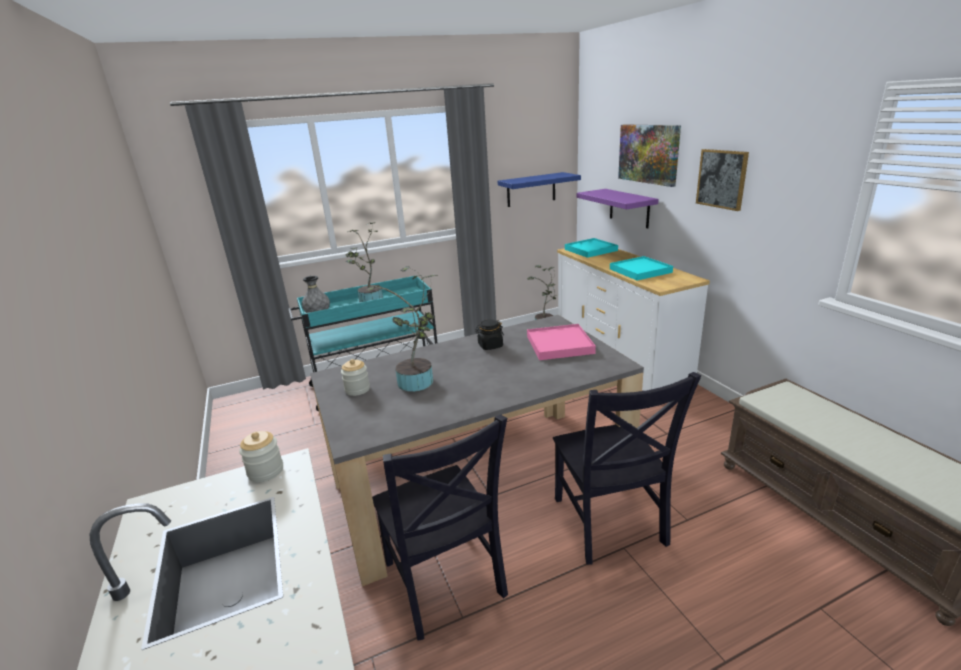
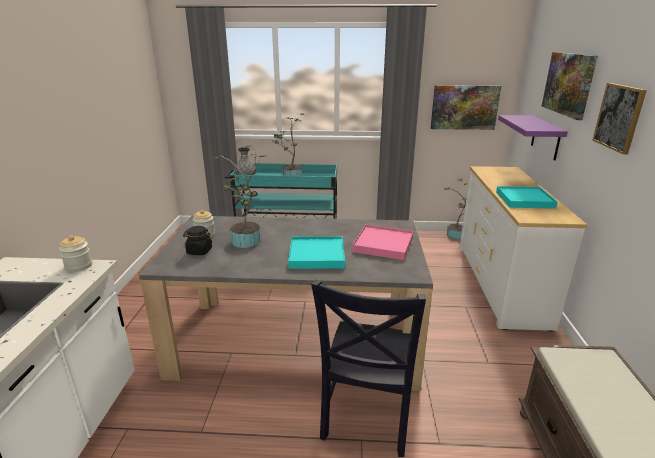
camera: 25 degrees right, 0 degrees up
(445, 583) = (210, 403): black chair -> none
(490, 346) = (328, 230): black jar -> black jar (199, 251)
(531, 190) = (464, 107): blue shelf -> picture
(590, 250) = (500, 172): turquoise tray -> turquoise tray (316, 255)

